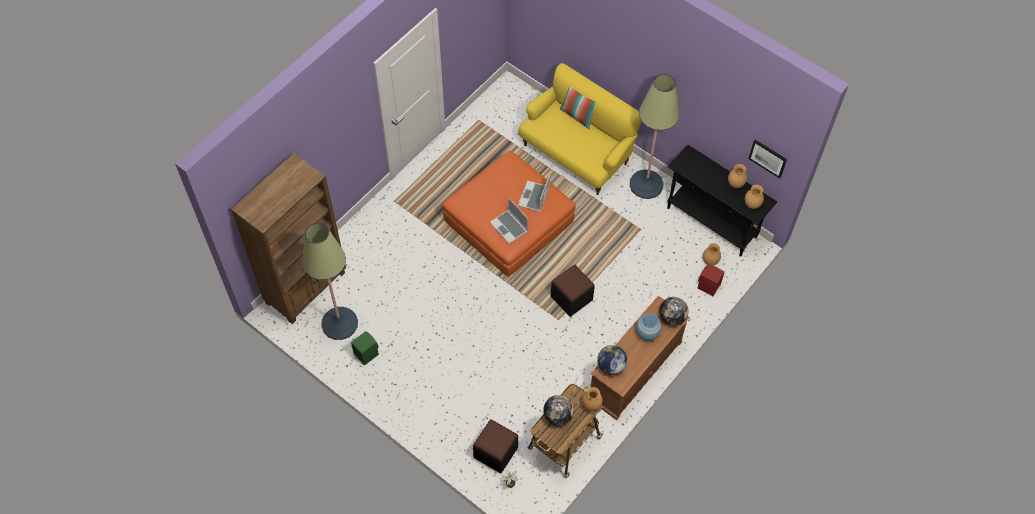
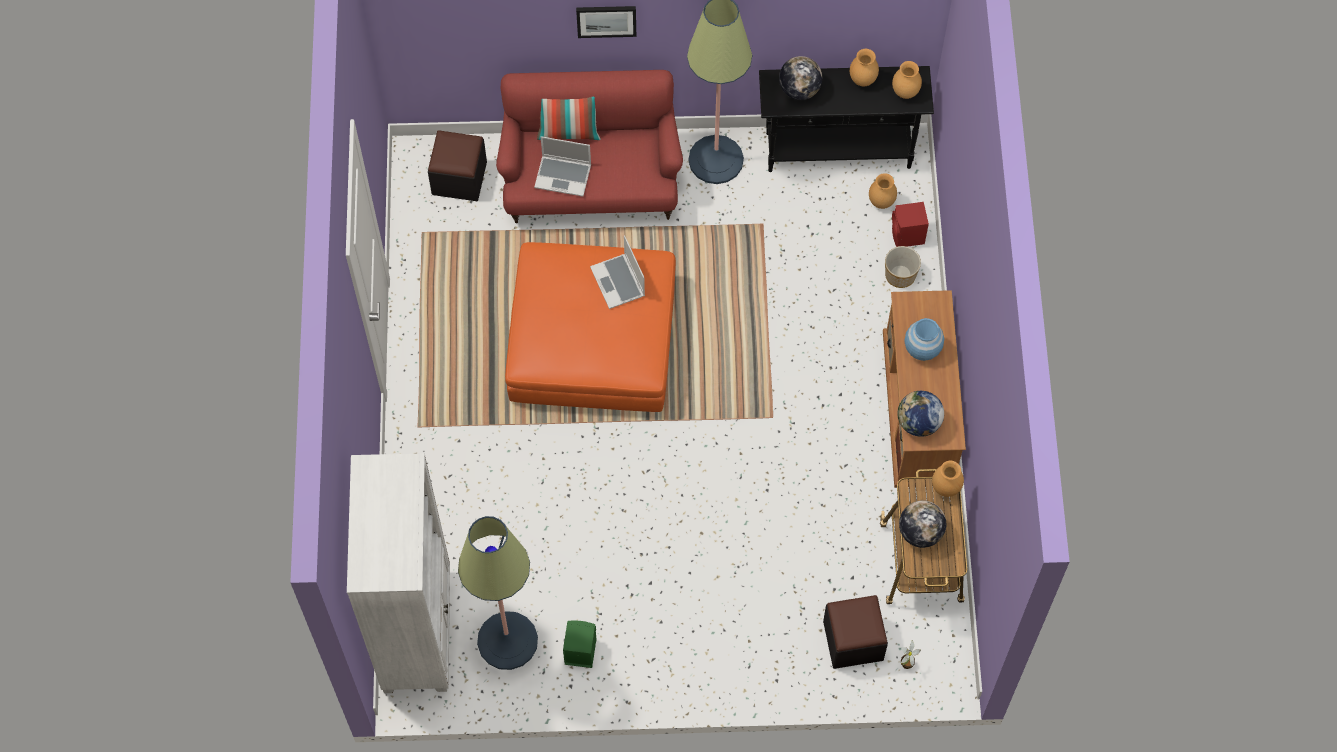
camera: 40 degrees left, 5 degrees up
(306, 287) = (418, 630): brown bookcase -> white bookcase
(509, 227) = (625, 345): laptop -> laptop (564, 176)
(571, 298) = (762, 377): black ottoman -> black ottoman (459, 178)
(576, 153) = (591, 183): yellow sofa -> red sofa
(672, 317) = (932, 307): globe -> globe (799, 89)
(686, 302) = (900, 275): none -> planter
(768, 158) = (898, 18): picture -> picture (606, 20)

